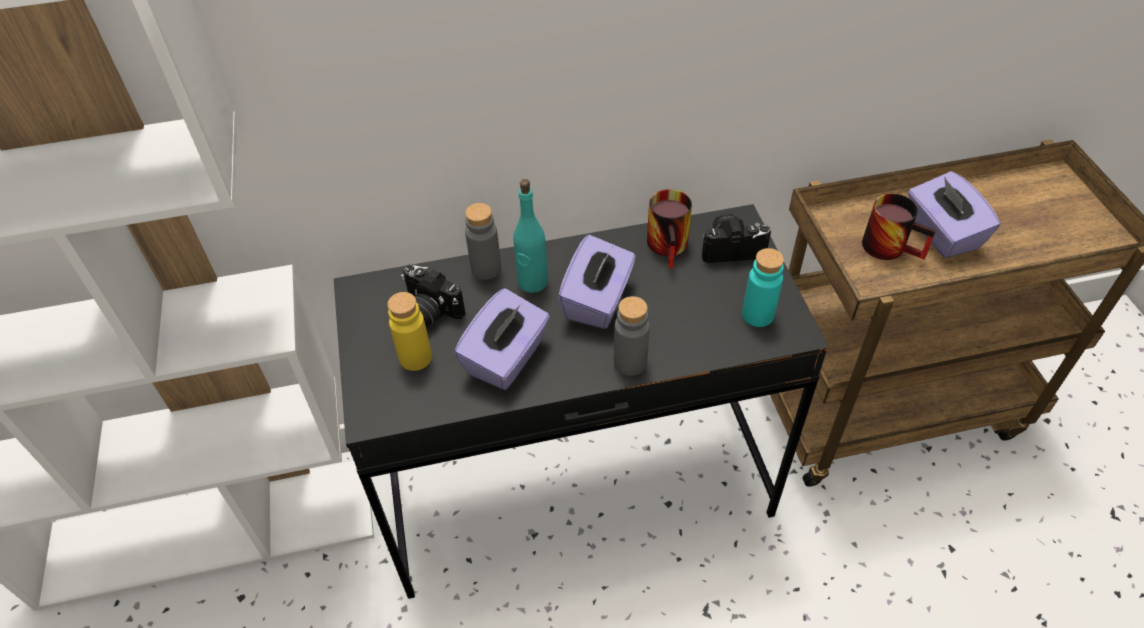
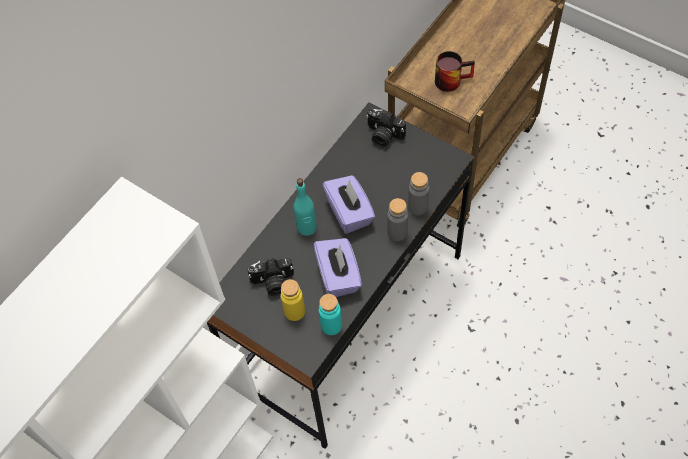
camera: 40 degrees left, 10 degrees up
(486, 268) = (275, 238): grey bottle -> grey bottle (418, 207)
(671, 247) = (354, 156): mug -> none
(731, 248) = (383, 135): camera -> camera turned 105 degrees counterclockwise
(757, 315) = (429, 163): turquoise bottle -> turquoise bottle (331, 325)
(941, 233) = (467, 55): purple tissue box -> none

